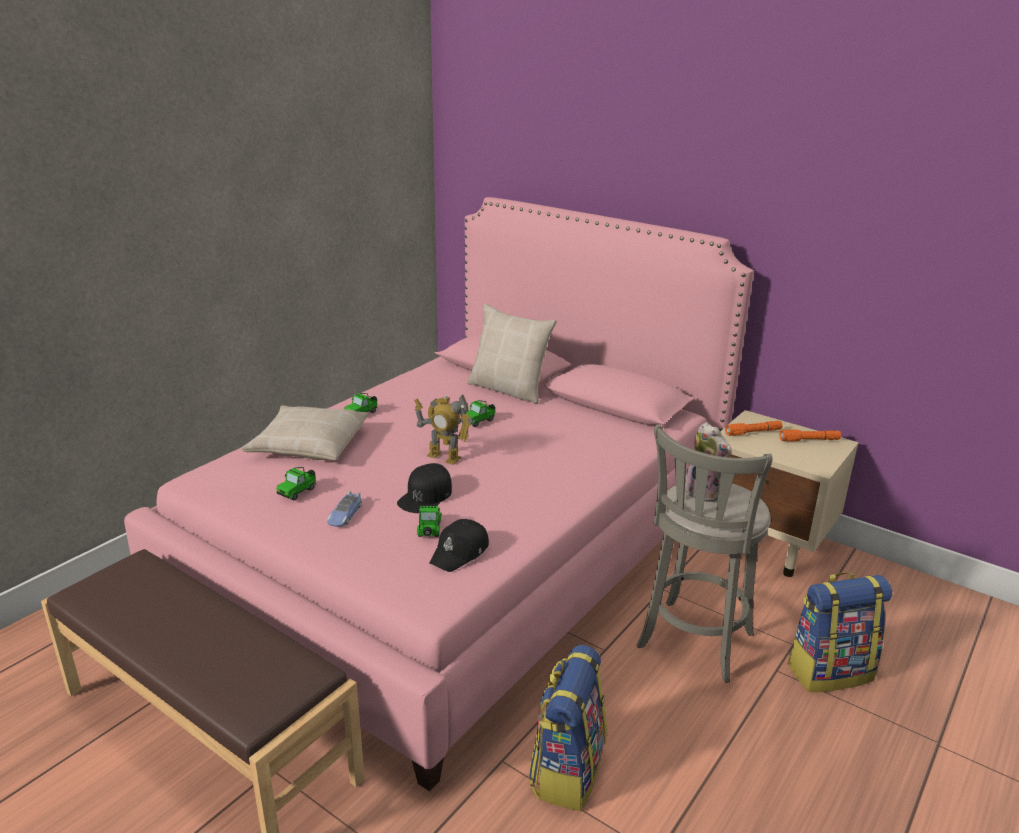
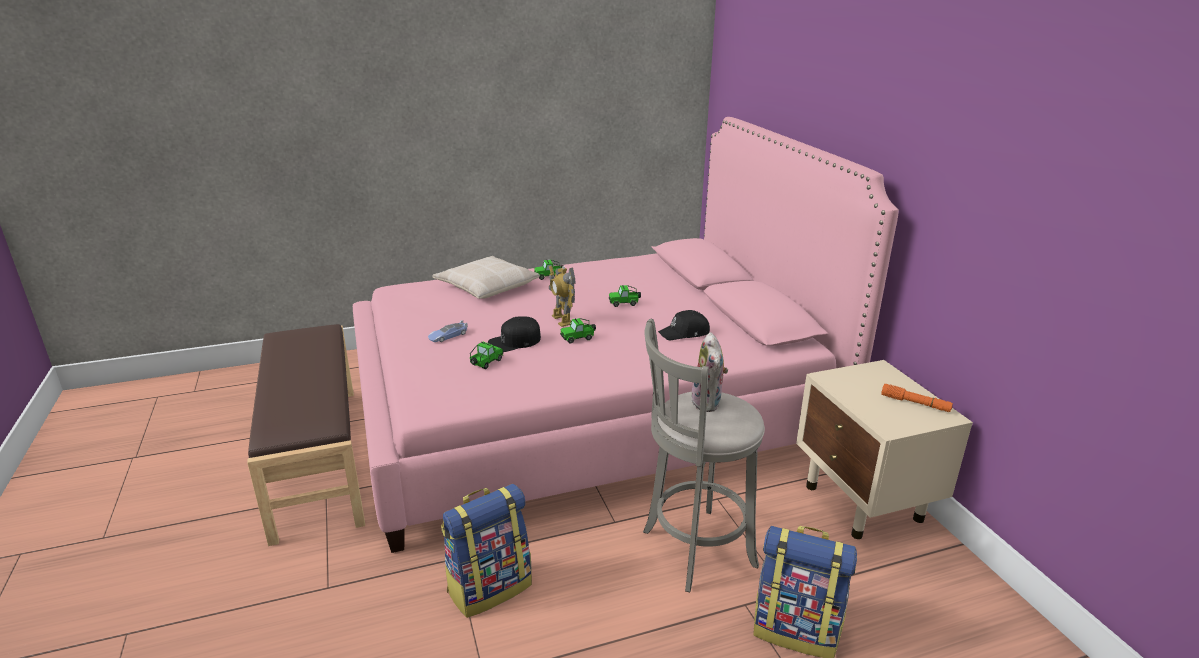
camera: 35 degrees right, 0 degrees up
(298, 491) = (440, 313): toy car -> toy car (578, 338)
(460, 553) = (484, 384): black cap -> black cap (685, 333)
(509, 389) = (681, 288): beige pillow -> none
(753, 432) = (862, 380): orange flashlight -> none

